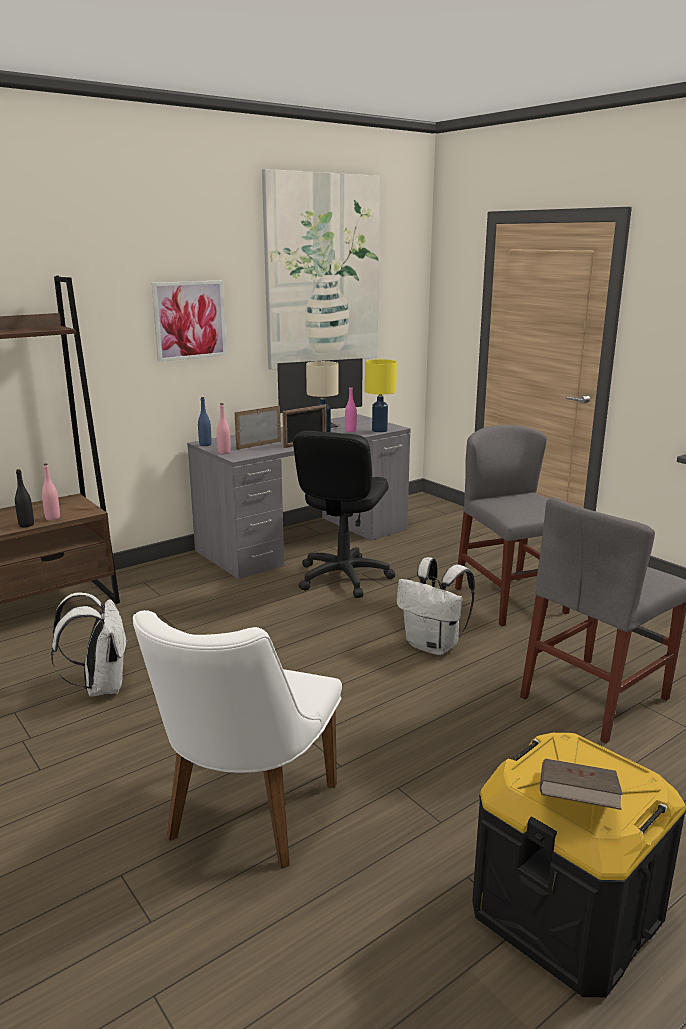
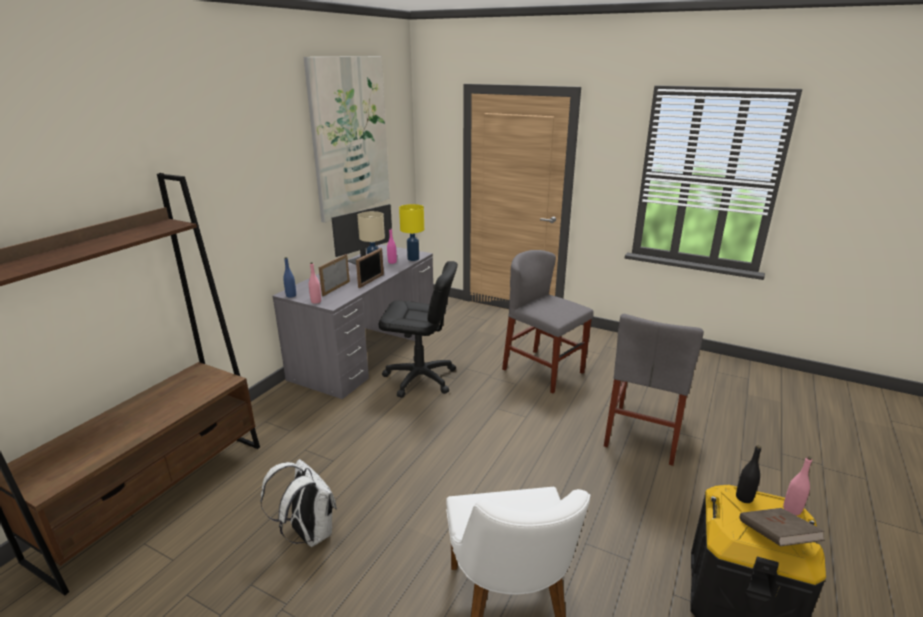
camera: 25 degrees left, 5 degrees up
(26, 525) = (181, 409): black bottle -> black bottle (744, 498)
(52, 518) = (200, 395): pink bottle -> pink bottle (792, 510)
(189, 320) = (264, 193): picture -> none
(343, 577) = (420, 378): black office chair -> black office chair turned 75 degrees counterclockwise
(434, 646) = (524, 421): white backpack -> none

